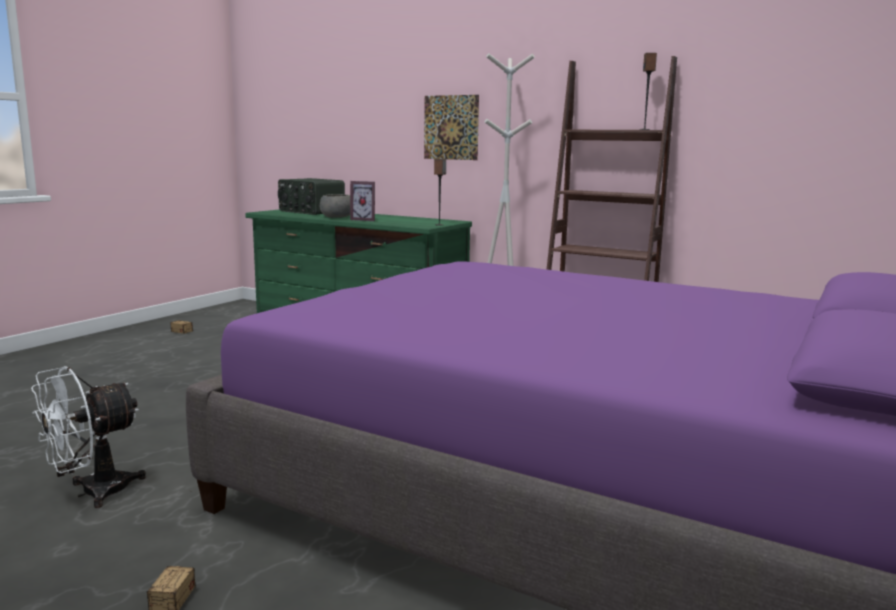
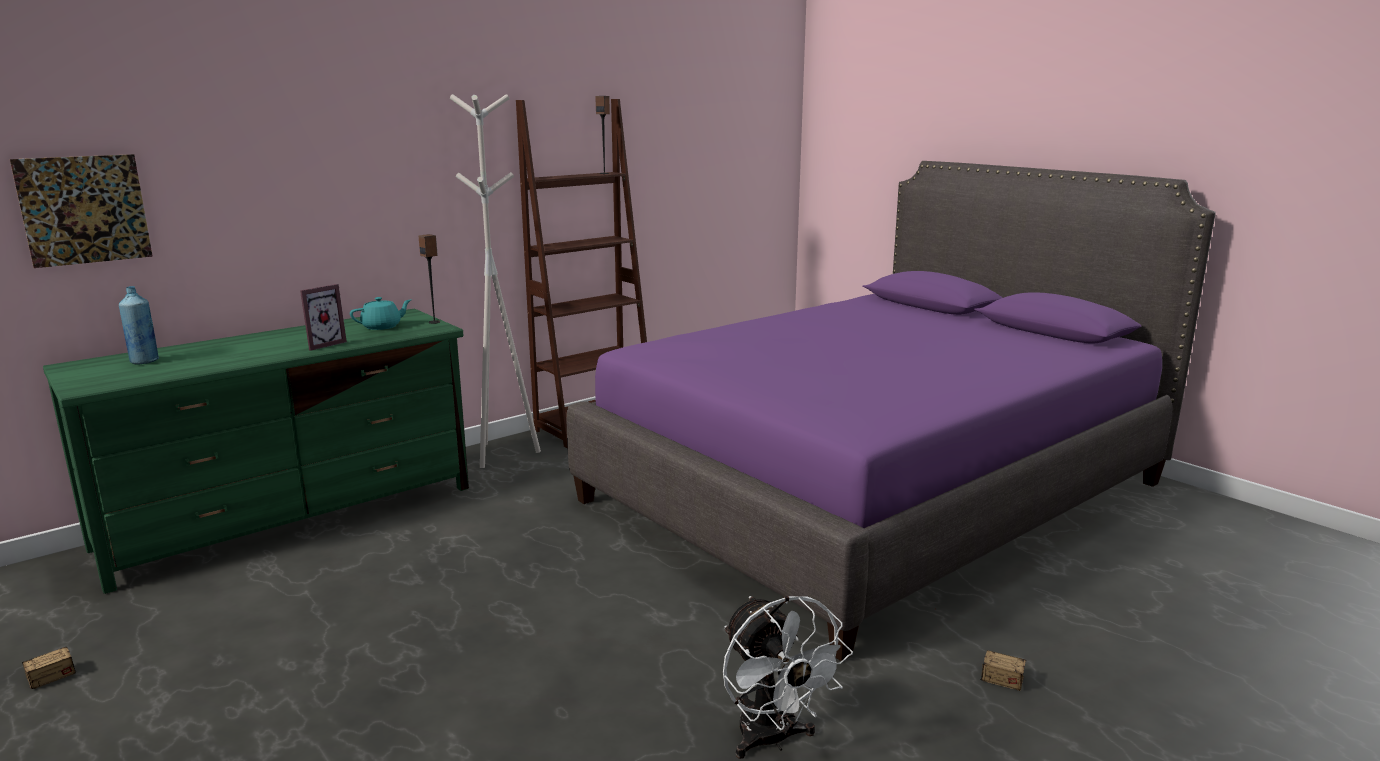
camera: 70 degrees left, 5 degrees up
(311, 211) = (144, 361): radio -> blue bottle
(336, 217) = (263, 354): grey bowl -> none
(416, 221) = (382, 327): none -> turquoise teapot
(451, 127) = (359, 186): picture -> picture (84, 210)

